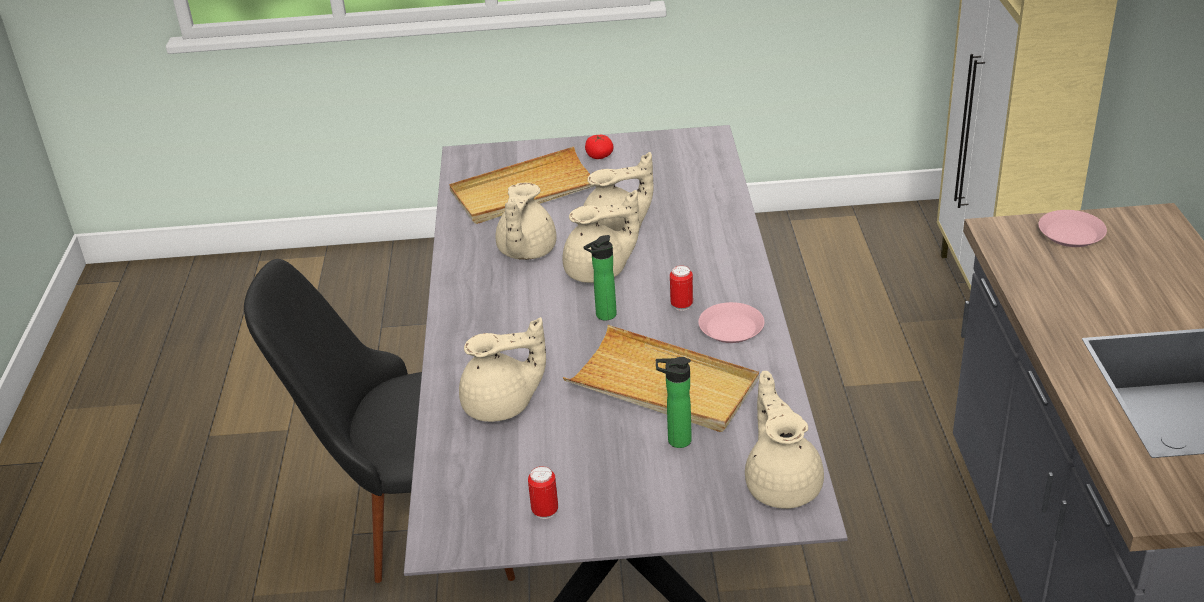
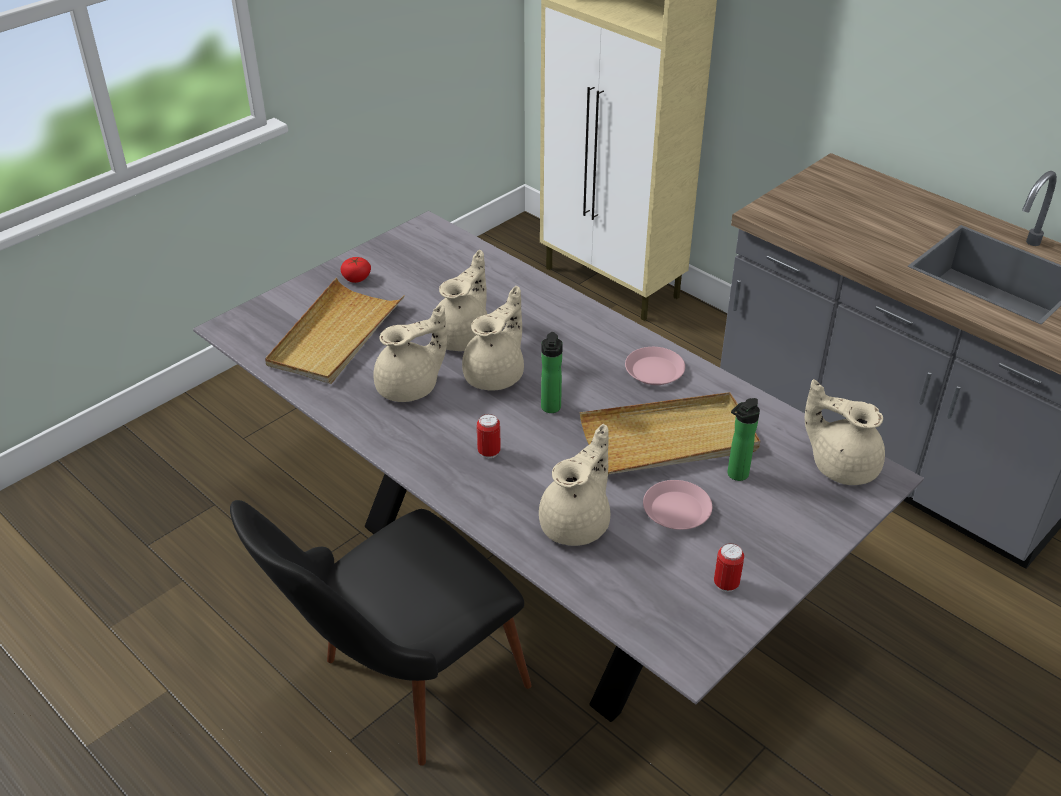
camera: 45 degrees left, 5 degrees up
(525, 251) = (410, 387): beige teapot -> beige teapot turned 90 degrees counterclockwise
(681, 305) = (596, 371): can -> can (489, 452)
(1071, 234) = (807, 198): pink plate -> pink plate (677, 510)

